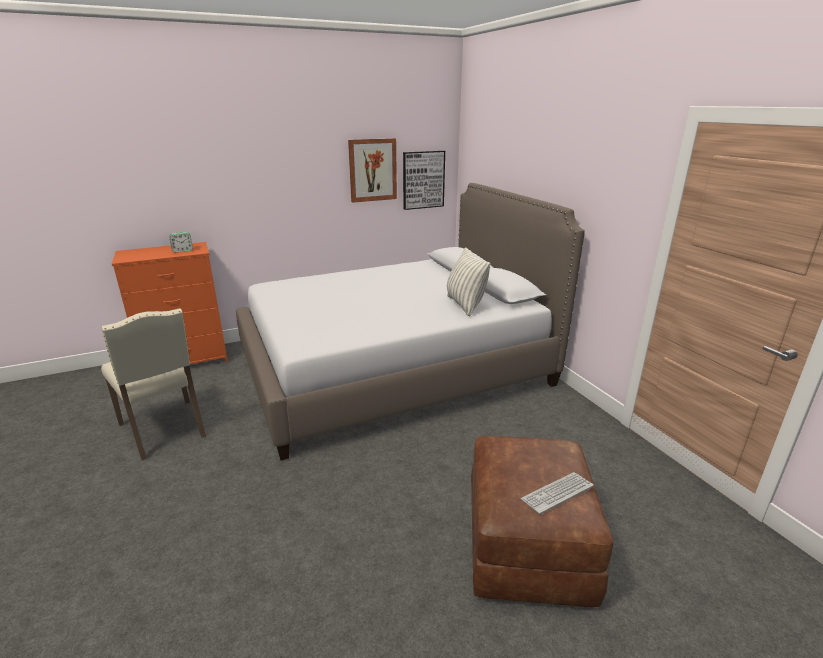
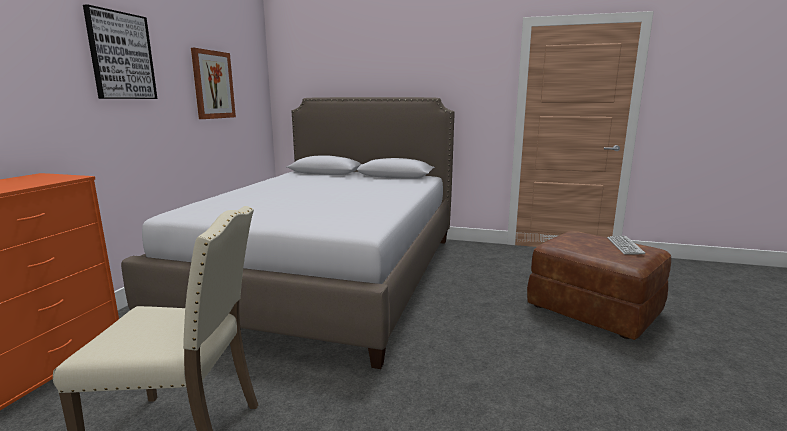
camera: 50 degrees left, 10 degrees down
(182, 250) = (36, 180): alarm clock -> none
(423, 180) = (250, 99): picture -> picture (121, 56)
(465, 305) = (396, 184): pillow -> none

